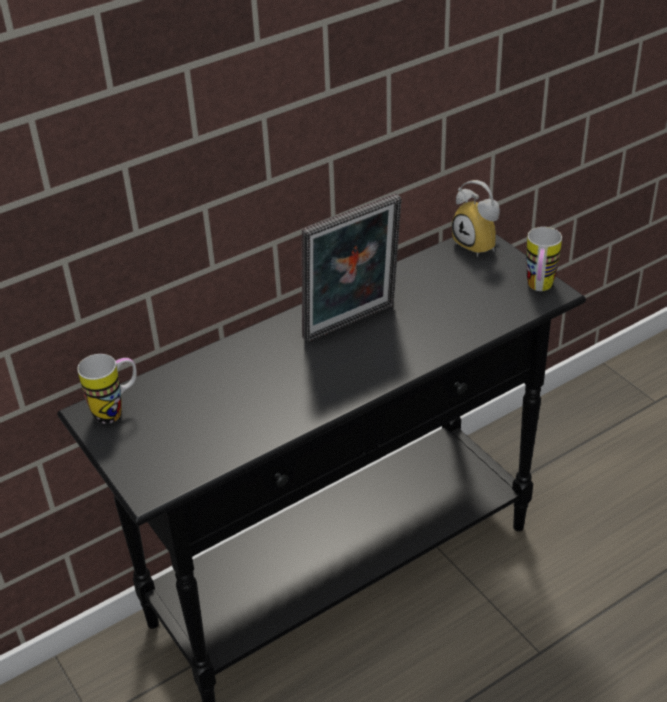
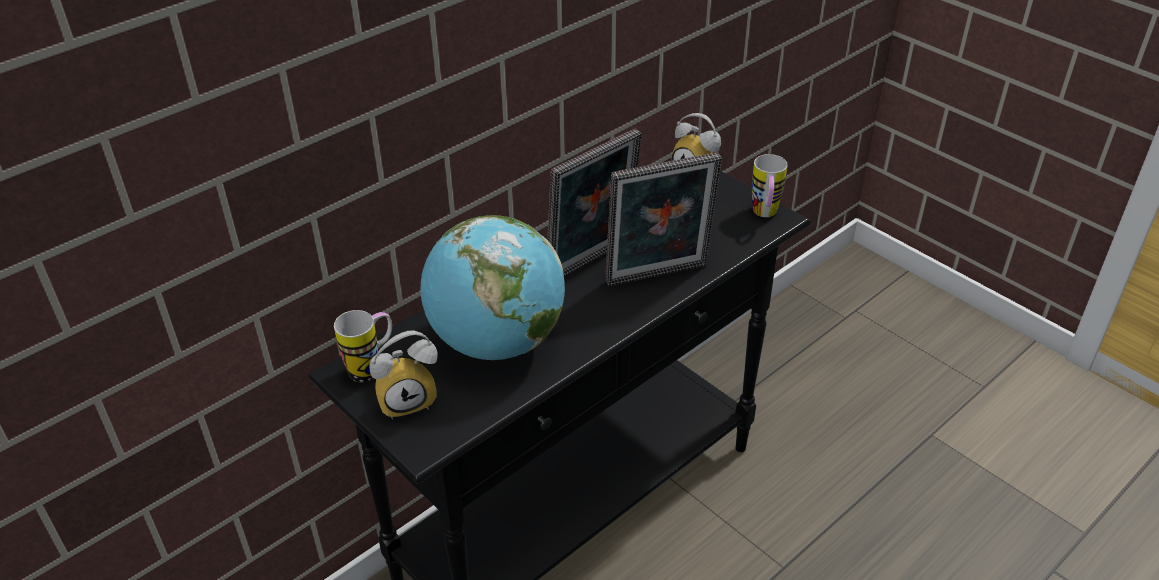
camera: 10 degrees left, 0 degrees up
(144, 444) = (408, 399): none -> alarm clock
(240, 396) = (496, 342): none -> globe
(414, 344) = (658, 277): none -> picture frame

